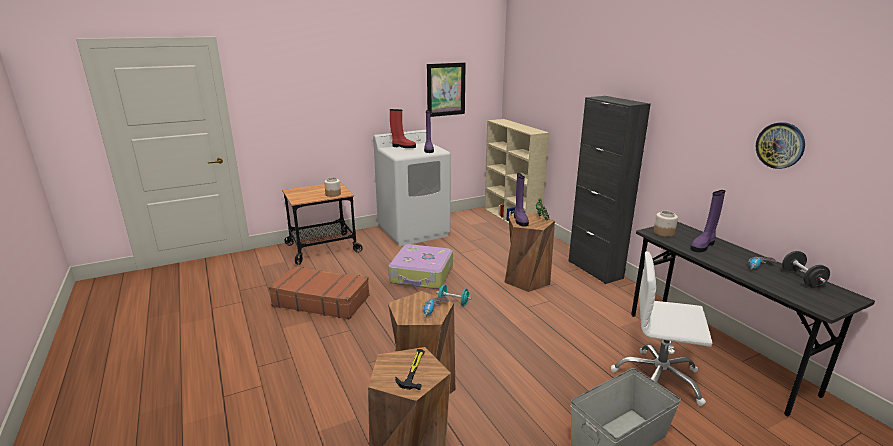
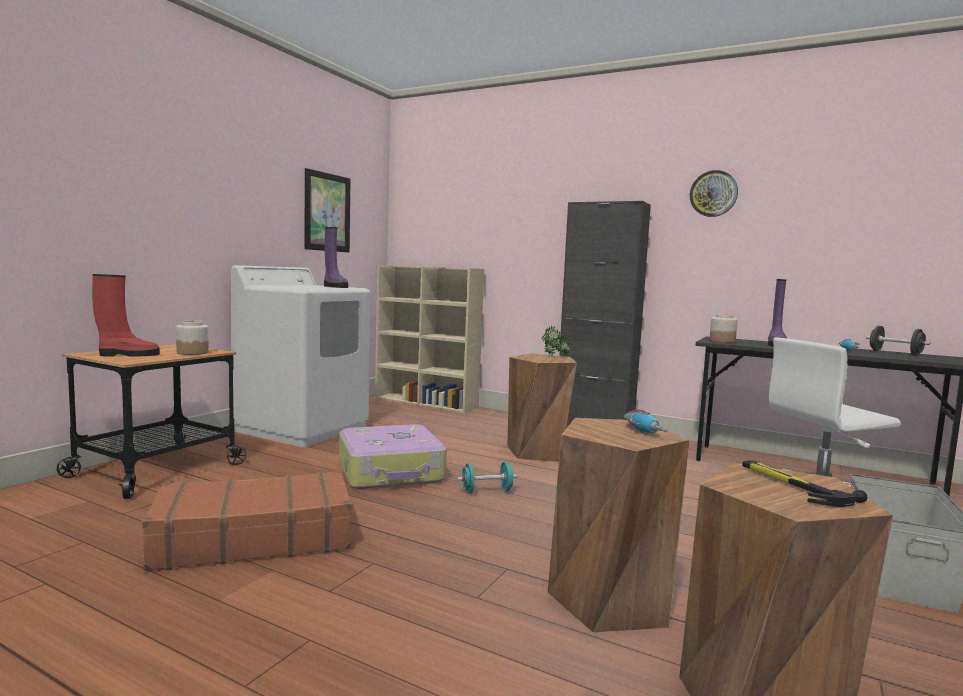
camera: 35 degrees left, 15 degrees down
(403, 146) = (288, 284): red boot -> red boot (127, 355)
(520, 220) = (532, 358): purple boot -> none
(780, 145) = (825, 223): wall clock -> wall clock (713, 193)

